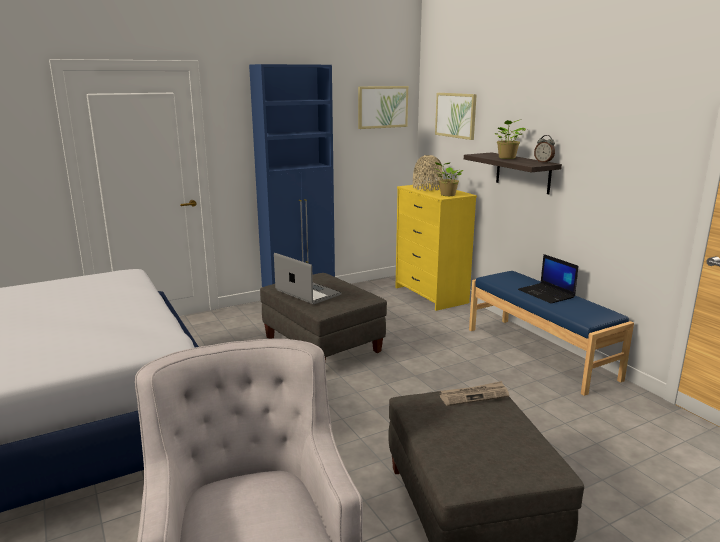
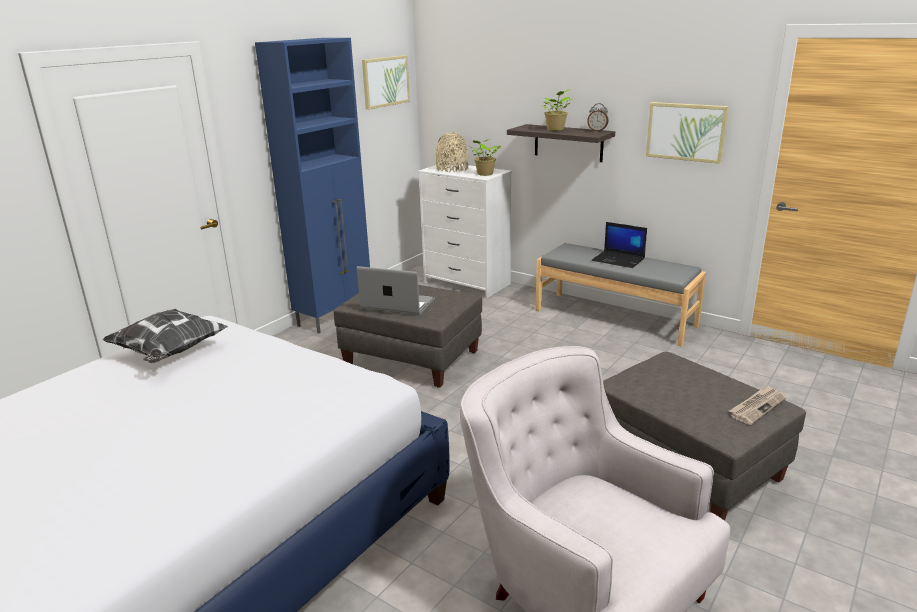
camera: 25 degrees left, 5 degrees up
(77, 287) = (169, 353): none -> pillow
(430, 295) = (466, 283): yellow dresser -> white dresser
(456, 115) = (473, 86): picture -> picture (686, 132)
(474, 395) = (663, 364): newspaper -> newspaper (757, 406)
(540, 353) = (615, 317): blue bench -> grey bench

